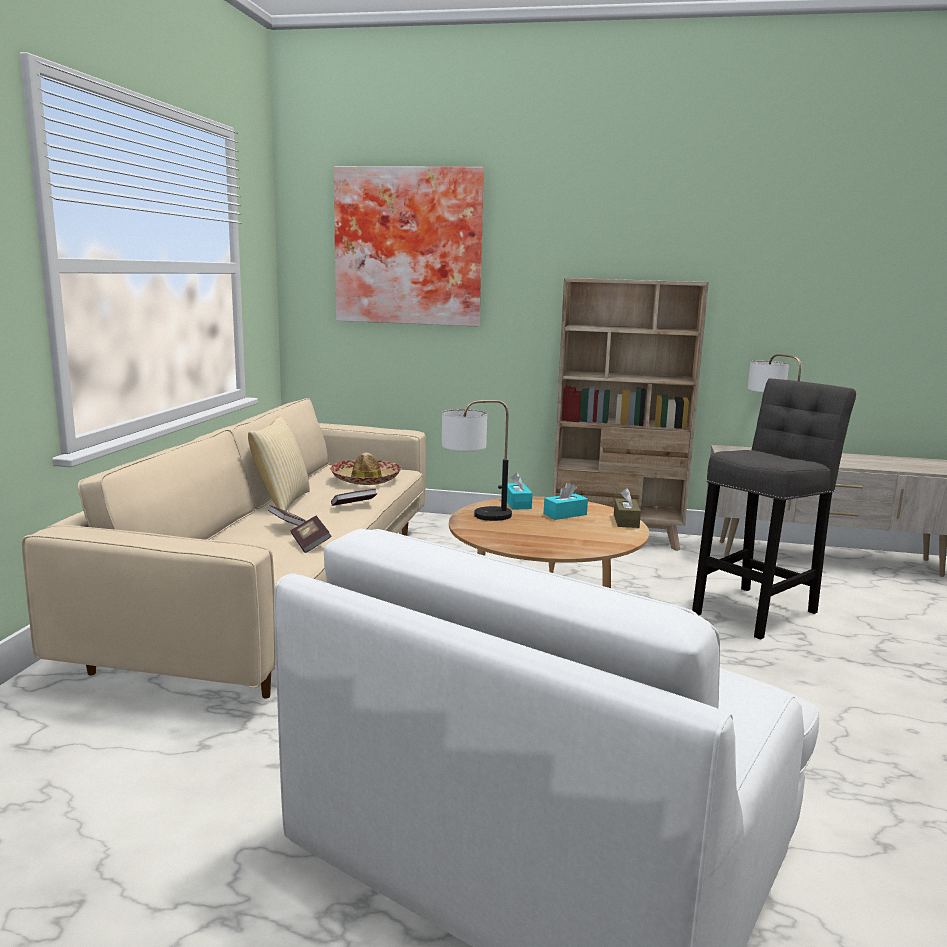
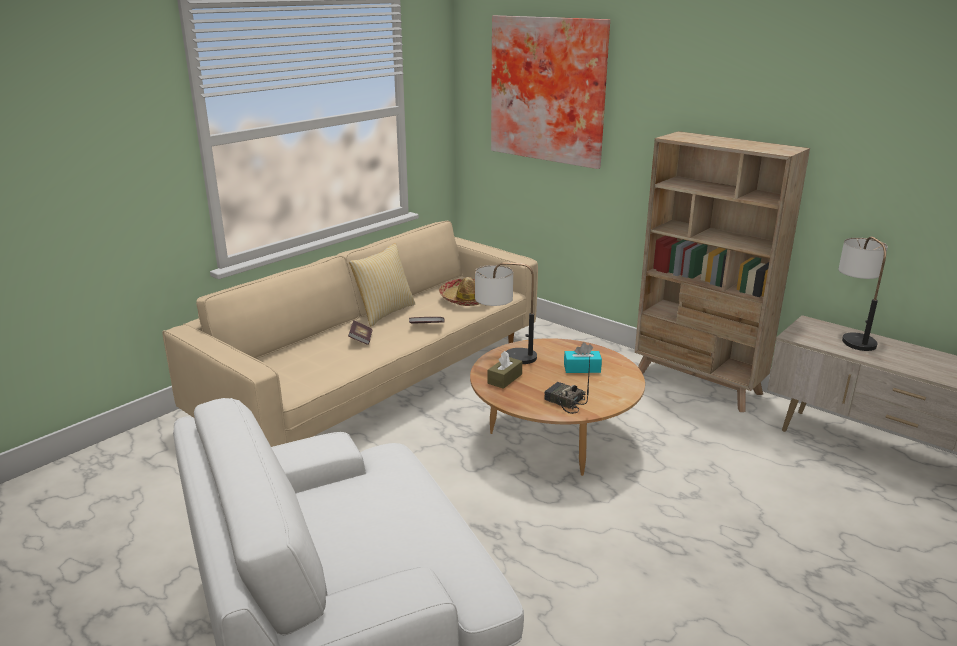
camera: 30 degrees right, 10 degrees up
(310, 544) = (356, 360): book -> none
(517, 503) = (557, 348): turquoise tissue box -> none
(589, 540) = (564, 402): none -> radio
(626, 521) = (626, 387): brown tissue box -> brown tissue box (505, 379)
(758, 610) = (741, 497): grey stool -> none

